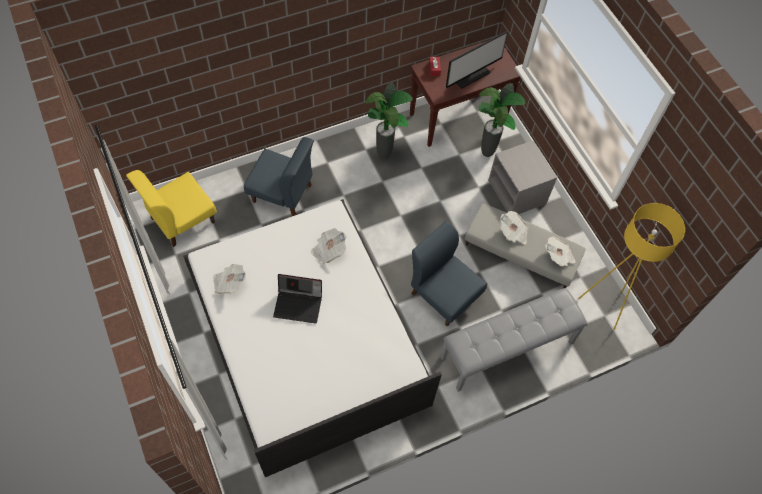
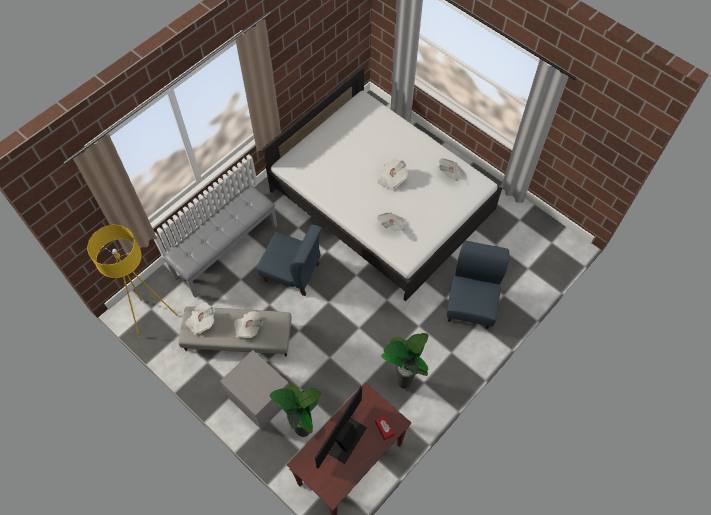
camera: 160 degrees right, 0 degrees up
(182, 220) = (536, 248): yellow chair -> none
(282, 194) = (471, 304): blue chair -> blue chair turned 105 degrees clockwise
(299, 304) = (392, 179): laptop -> newspaper

